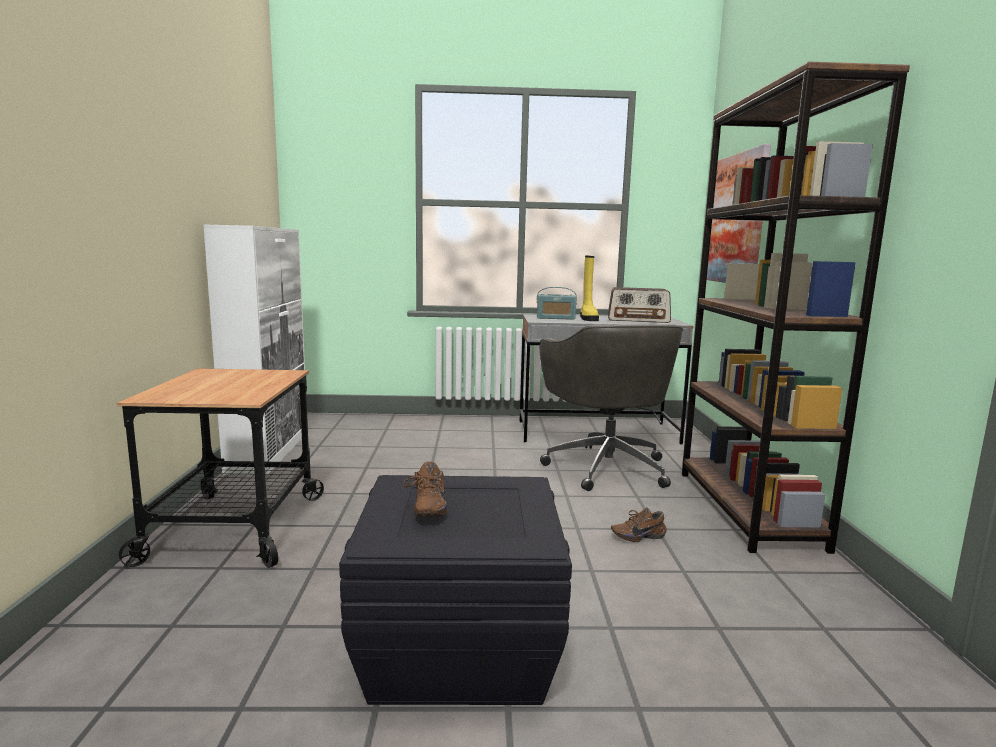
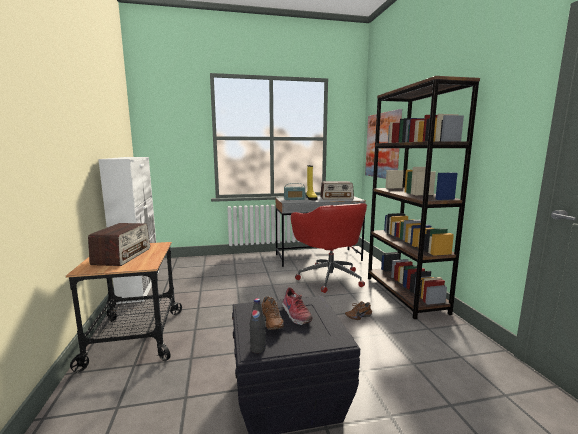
camera: 10 degrees left, 0 degrees up
(218, 384) = (122, 256): none -> radio
(384, 543) = (258, 349): none -> black bottle
(478, 500) = (295, 314): none -> shoe
(606, 467) = (329, 277): grey office chair -> red office chair

